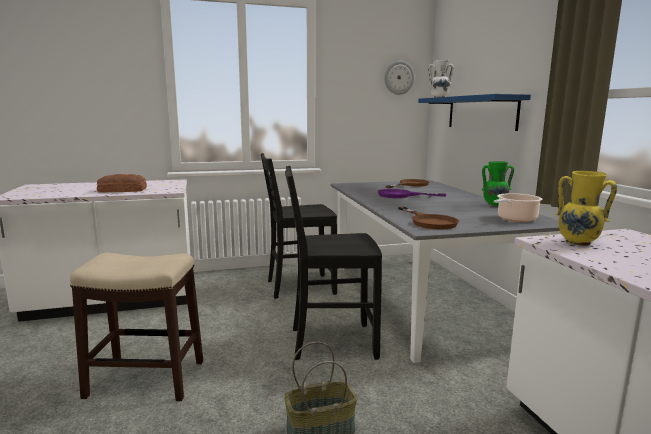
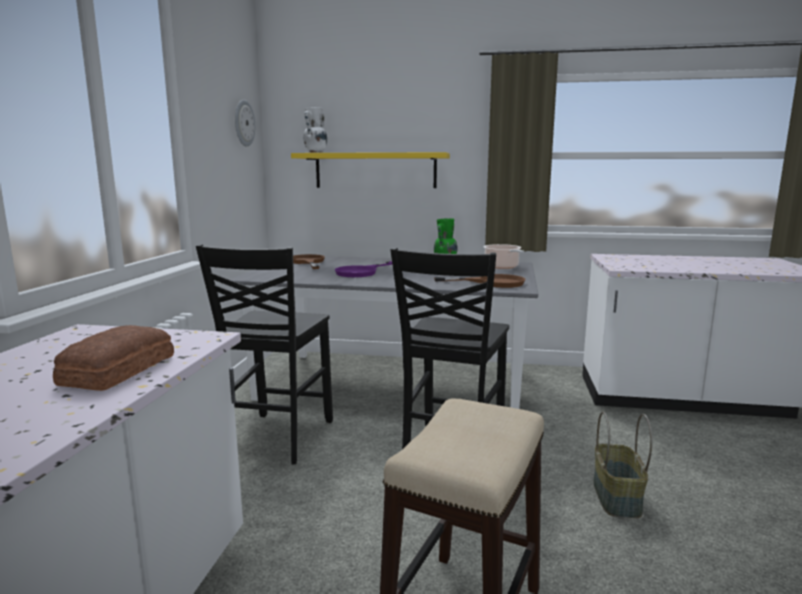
camera: 65 degrees left, 0 degrees up
(481, 113) = (375, 170): blue shelf -> yellow shelf
(578, 243) = (630, 265): yellow vase -> none

